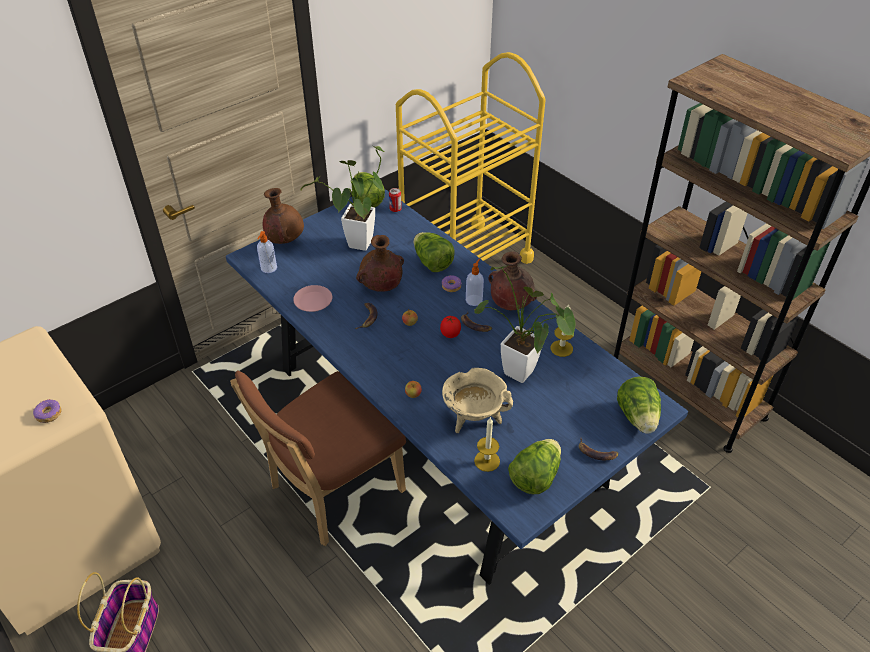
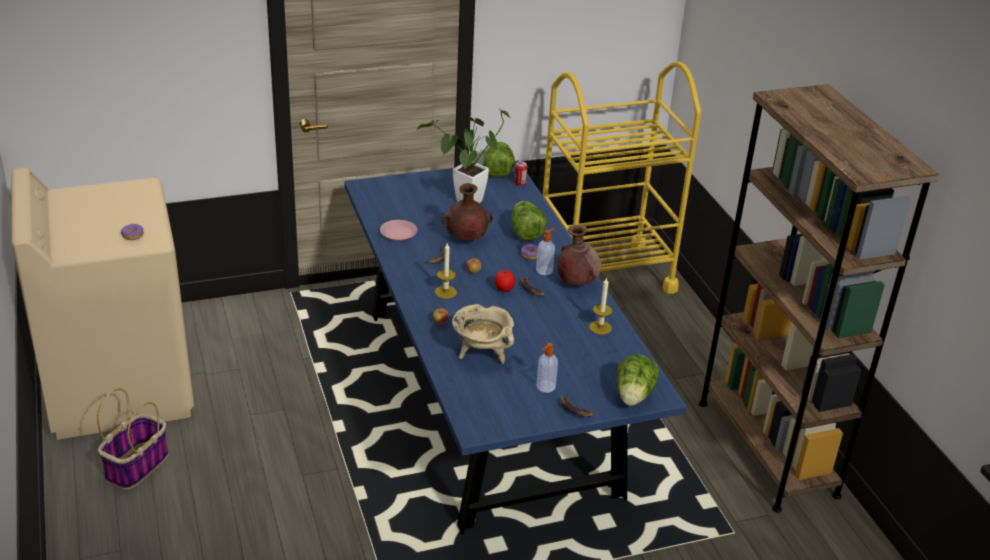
camera: 20 degrees right, 10 degrees down
(268, 268) = (375, 199): soap dispenser -> soap dispenser (545, 387)
(285, 240) = (403, 182): brown vase -> none
(331, 491) = (361, 420): brown chair -> none
(487, 461) = (472, 385): candle -> candle (445, 292)
(524, 376) = (550, 337): potted plant -> none
(535, 477) = (506, 408): lettuce -> none

